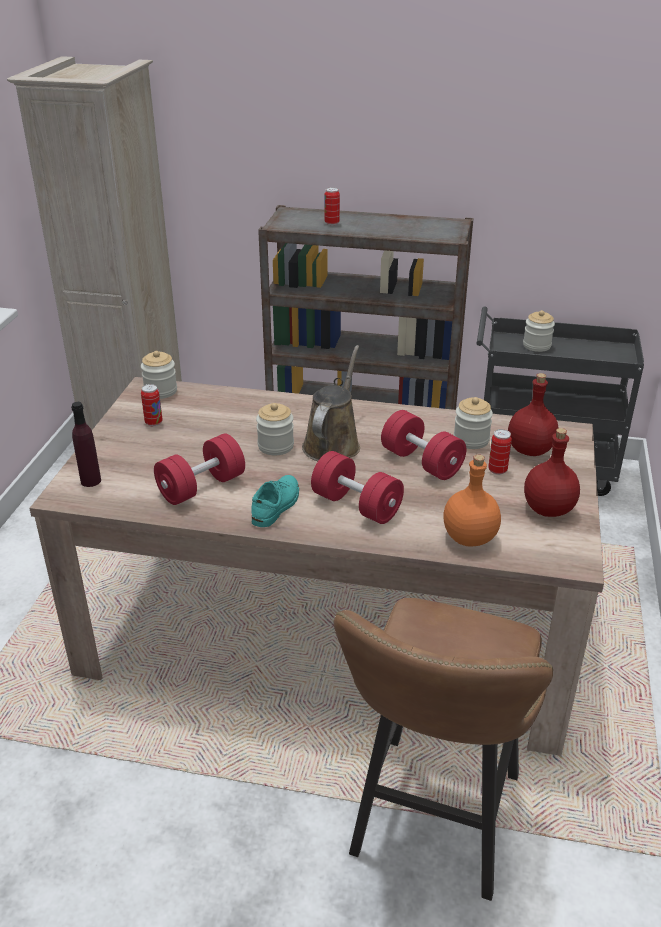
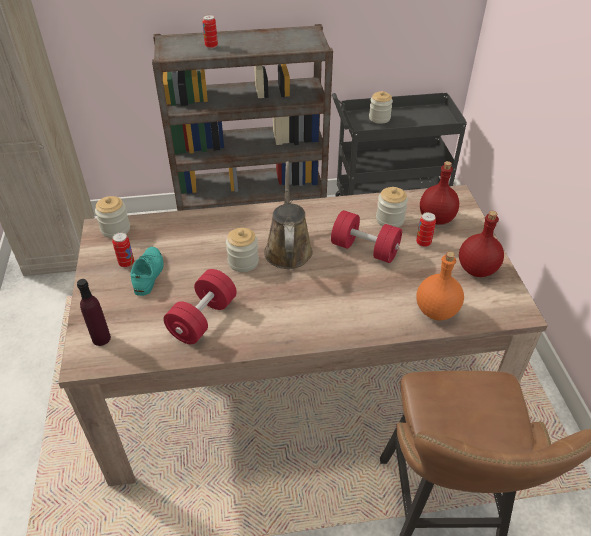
camera: 20 degrees left, 10 degrees up
(276, 505) = (274, 320): turquoise shoe -> turquoise shoe (148, 273)
(356, 505) = (337, 303): red dumbbell -> none

